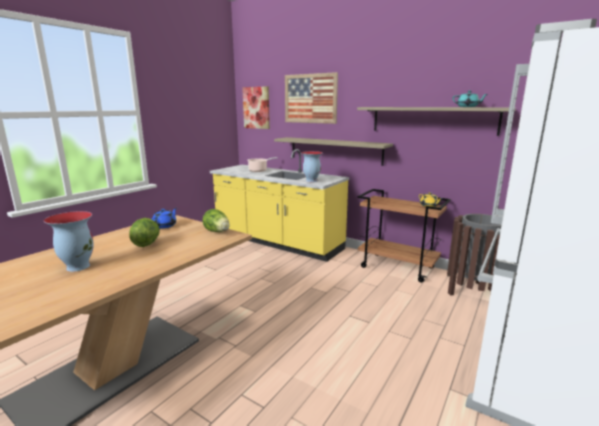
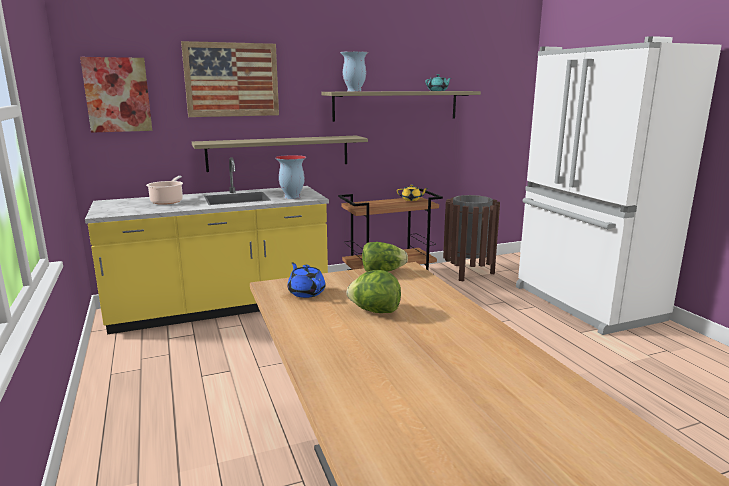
camera: 55 degrees left, 0 degrees up
(78, 266) = (416, 358): vase -> vase (354, 91)

